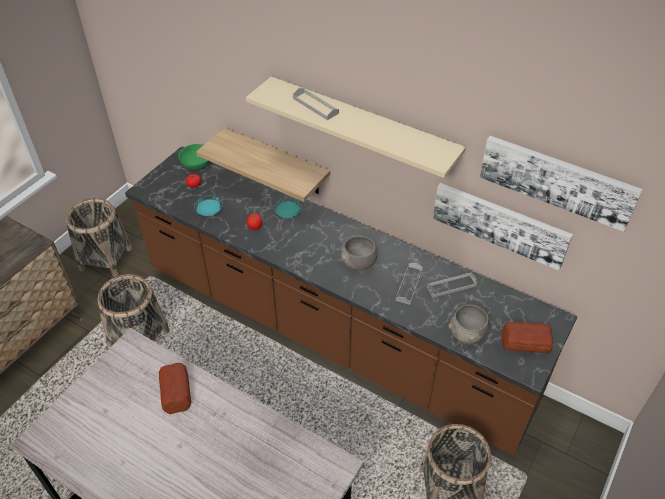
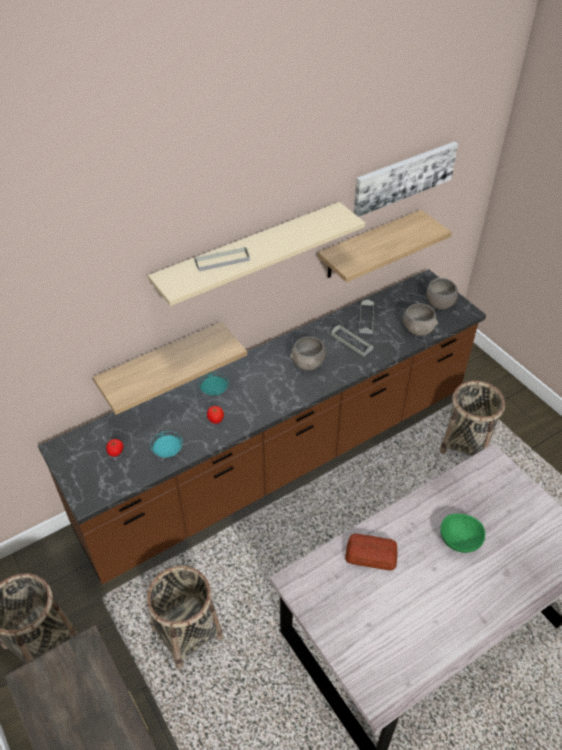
camera: 65 degrees left, 0 degrees up
(196, 165) = (83, 441): green bowl -> green bowl (459, 540)
(500, 224) = (369, 245): picture -> shelf
(525, 341) = (439, 303): bread -> grey bowl

